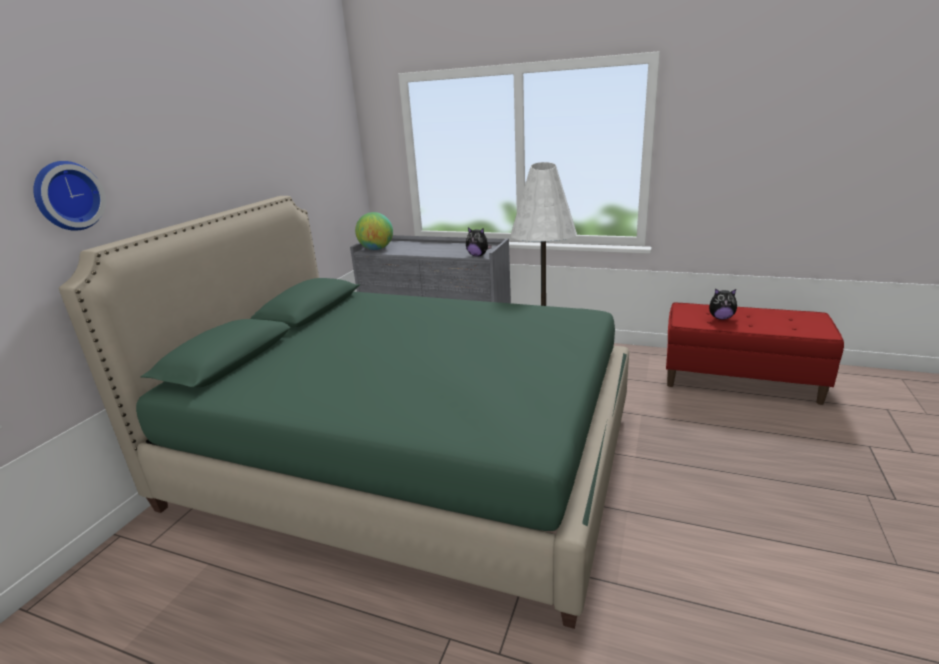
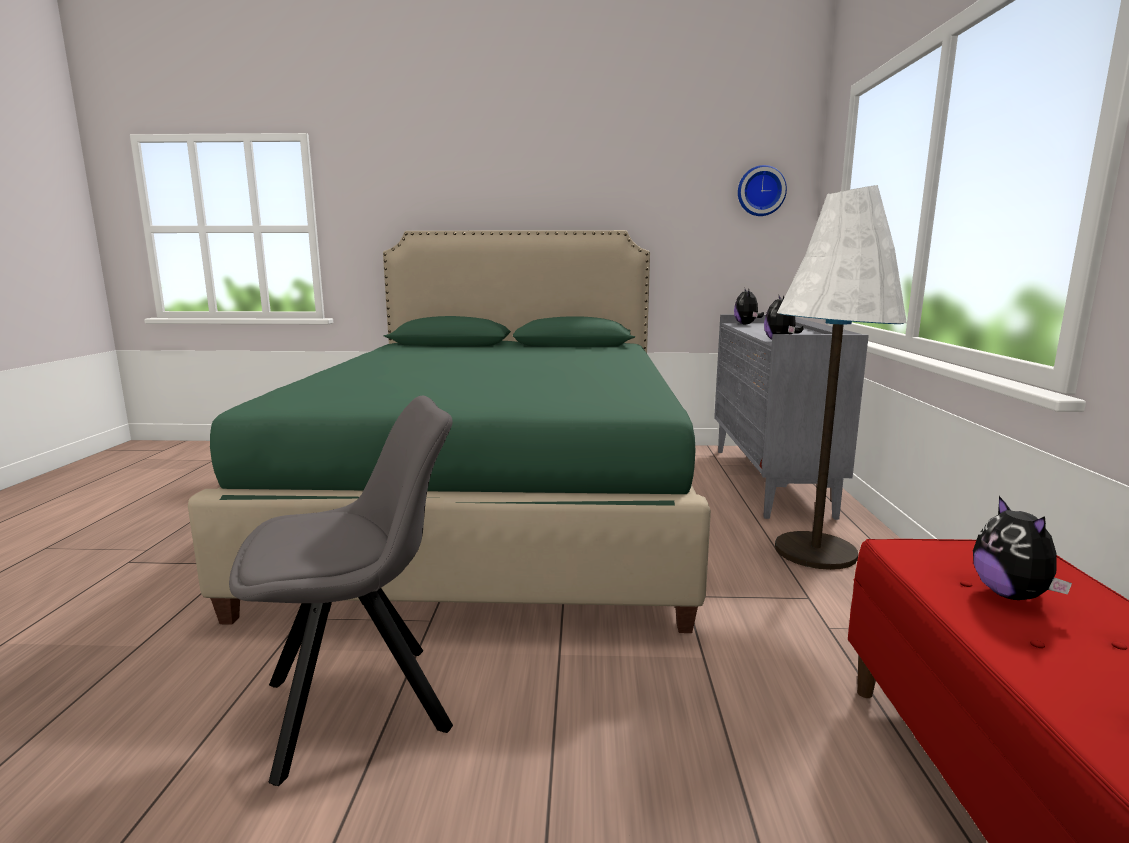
camera: 70 degrees right, 10 degrees down
(66, 196) = (415, 193): wall clock -> wall clock (760, 191)
(376, 249) = (747, 324): globe -> plush toy
(685, 536) = (359, 707): none -> grey chair

